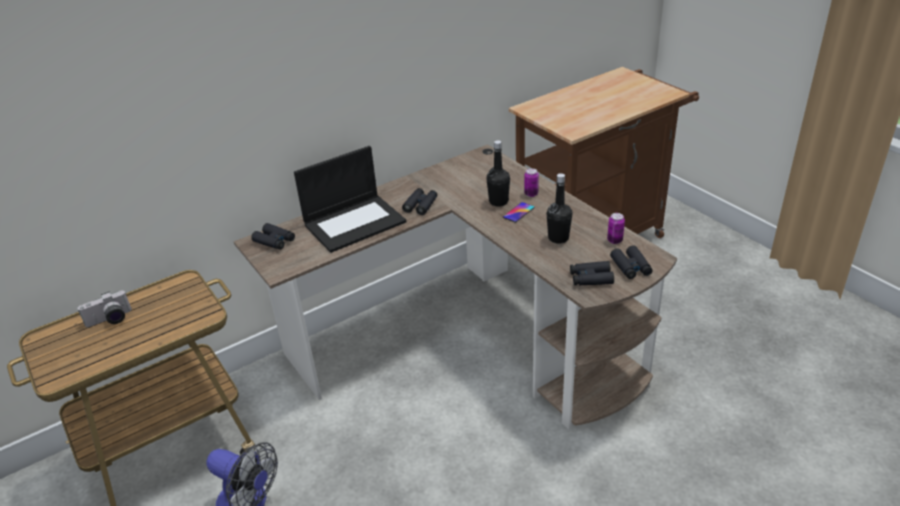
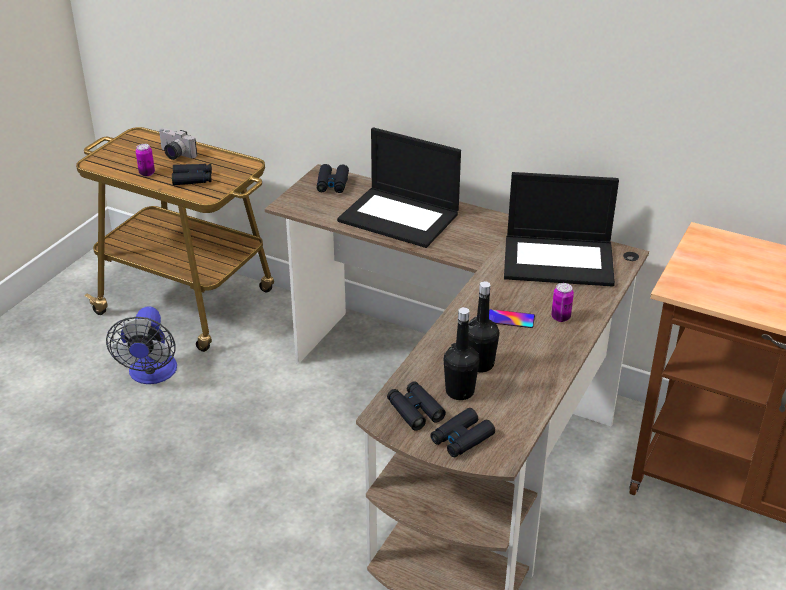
camera: 60 degrees right, 0 degrees up
(420, 205) = (467, 246): black binoculars -> black binoculars (192, 179)
(470, 175) = (559, 260): none -> laptop
(498, 202) = (521, 298): black bottle -> black bottle (459, 391)
(614, 240) = (510, 412): can -> can (147, 173)

